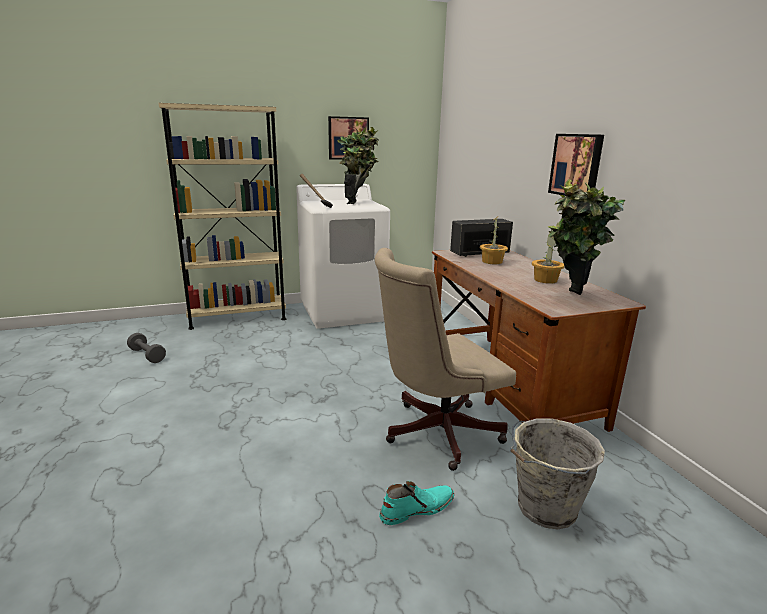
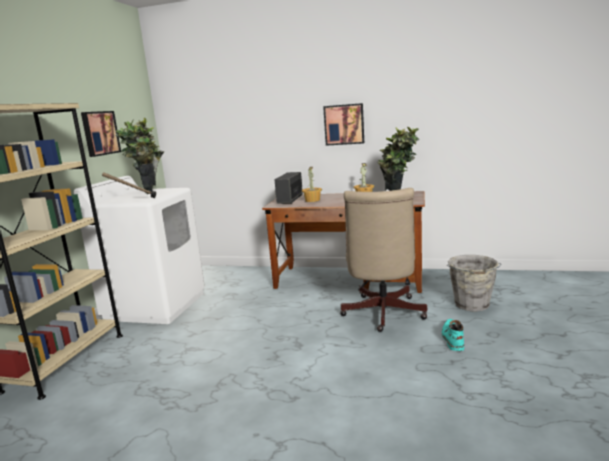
camera: 55 degrees left, 5 degrees down
(147, 355) = (68, 438): grey dumbbell -> none

